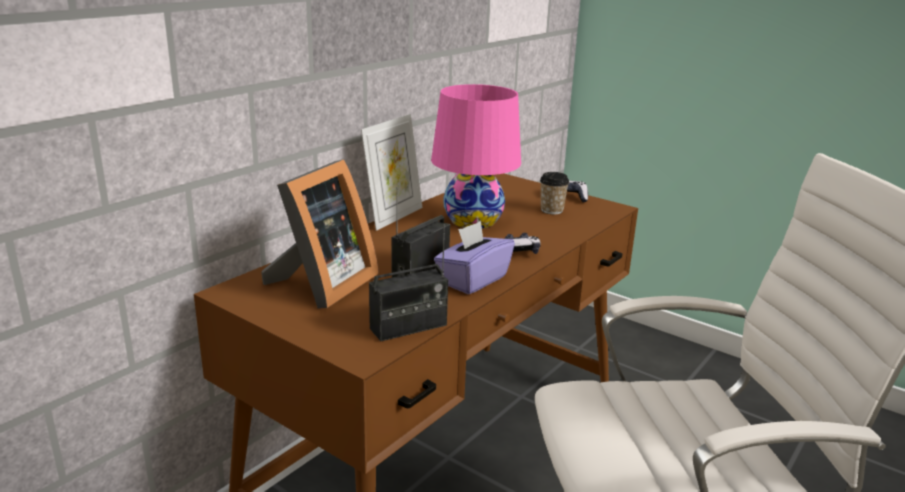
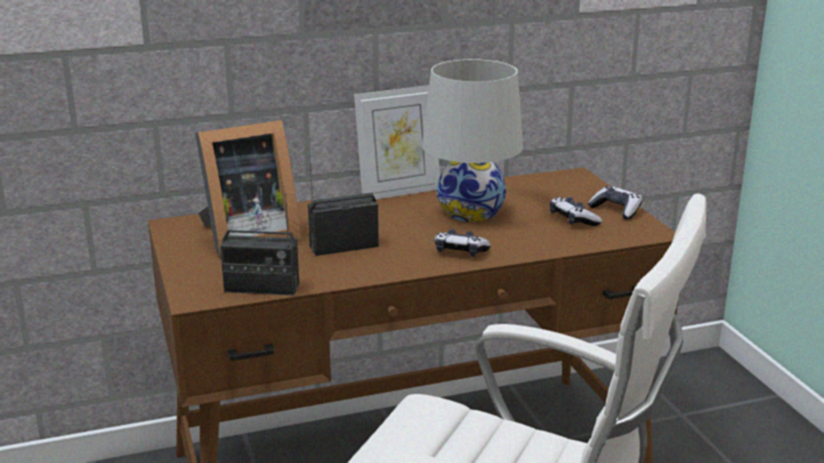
camera: 35 degrees right, 0 degrees up
(472, 280) = (377, 265): purple tissue box -> none
(473, 220) = (471, 212): pink table lamp -> white table lamp
(551, 210) = (573, 220): cup -> game controller

